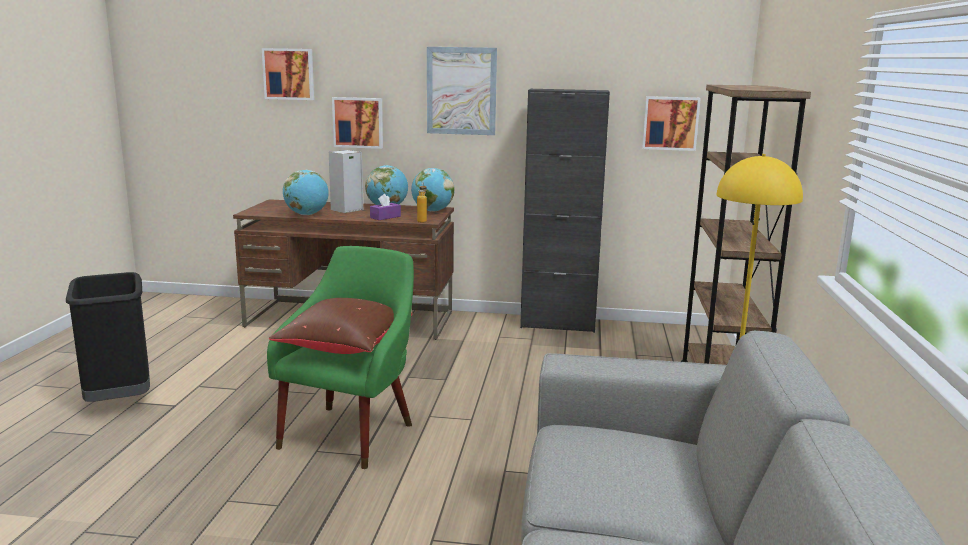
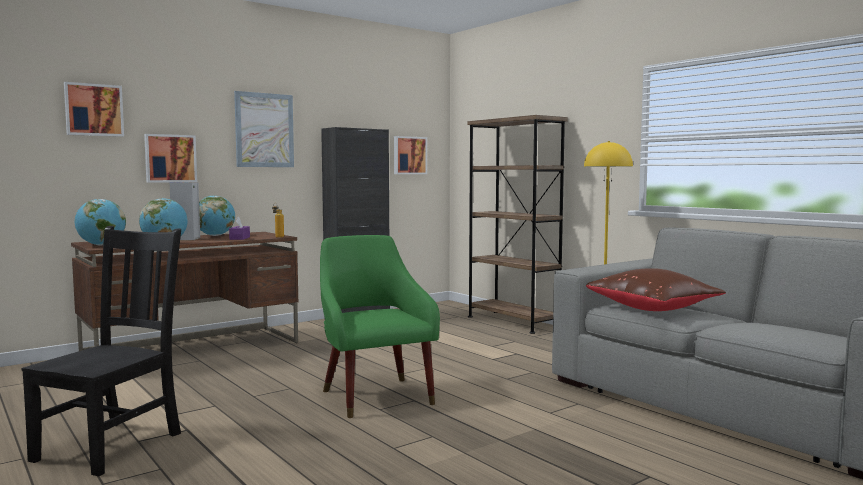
camera: 45 degrees left, 10 degrees down
(119, 399) = (112, 445): black trash can -> black chair
(346, 347) = (378, 314): brown pillow -> brown pillow (653, 309)
(432, 211) = (259, 233): globe -> globe (101, 245)

